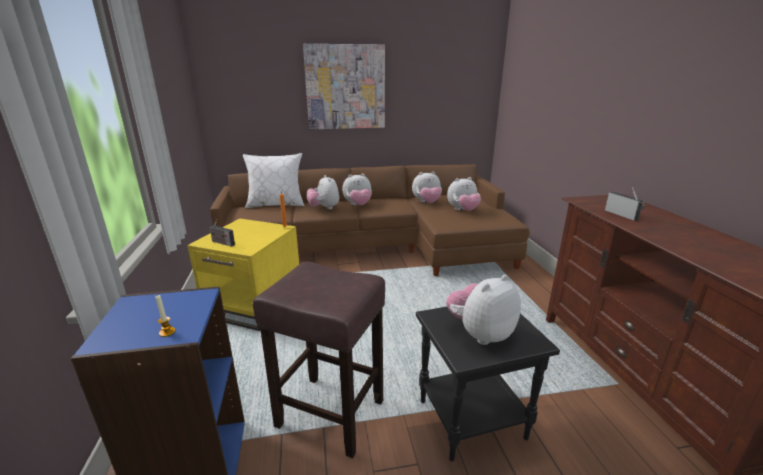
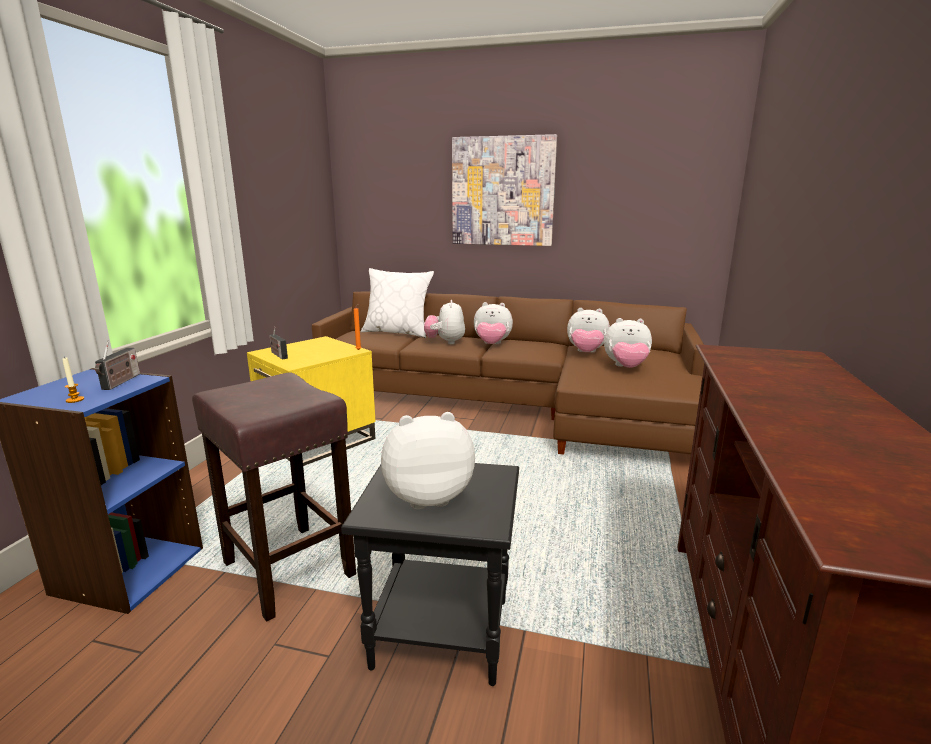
camera: 25 degrees right, 5 degrees down
(622, 215) = (754, 375): radio -> radio (120, 382)

